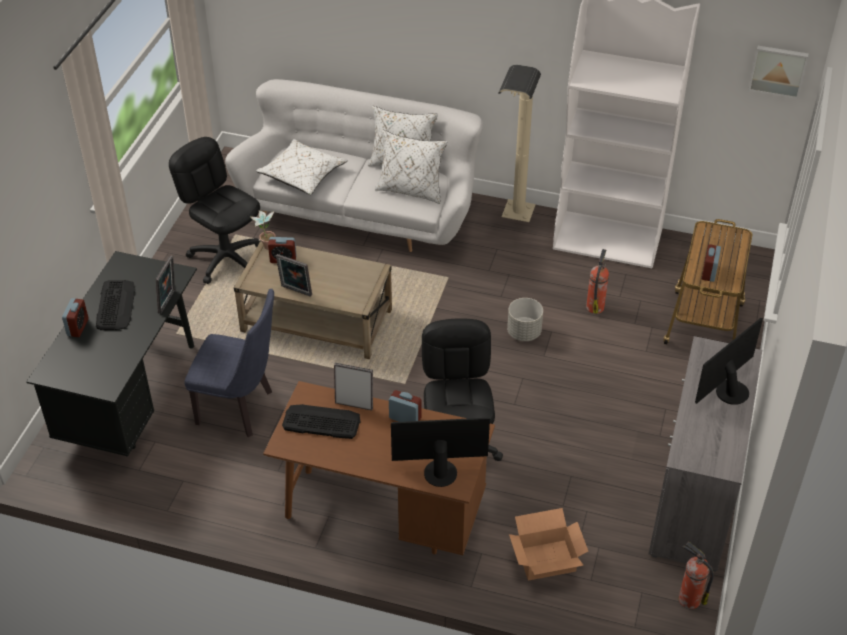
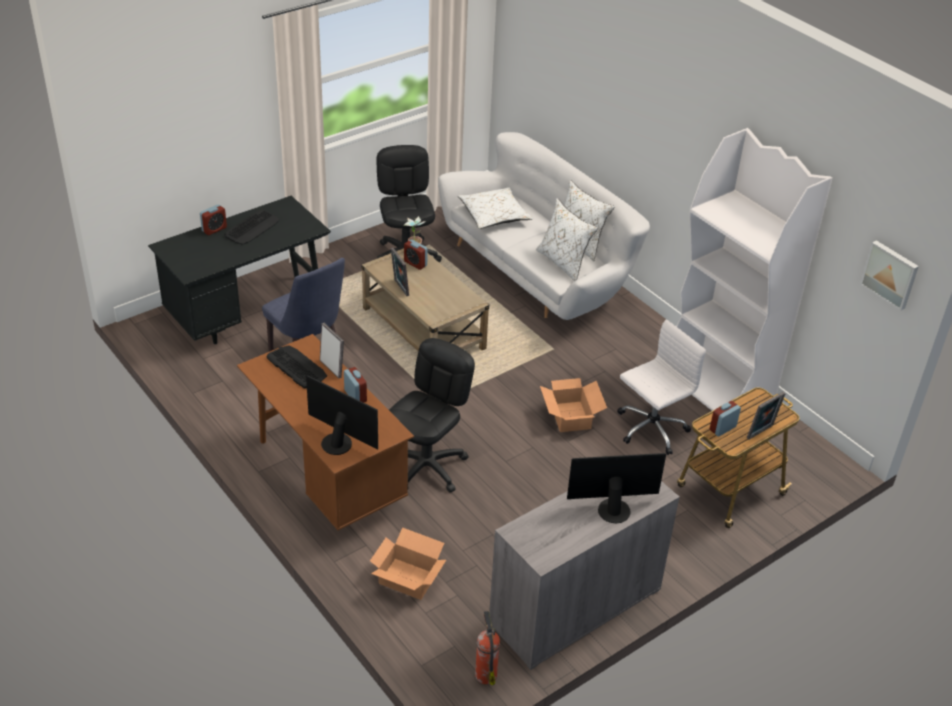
camera: 35 degrees right, 5 degrees down
(168, 302) = (287, 242): picture frame -> picture frame (761, 433)
(514, 226) = (648, 340): beige floor lamp -> none
(524, 333) = (570, 417): grey planter -> cardboard box
(595, 306) = (650, 429): fire extinguisher -> white office chair

